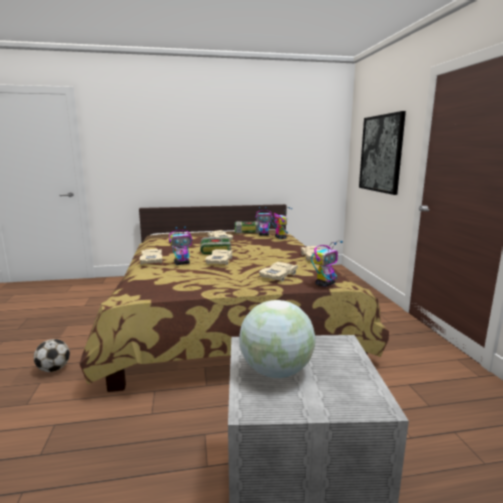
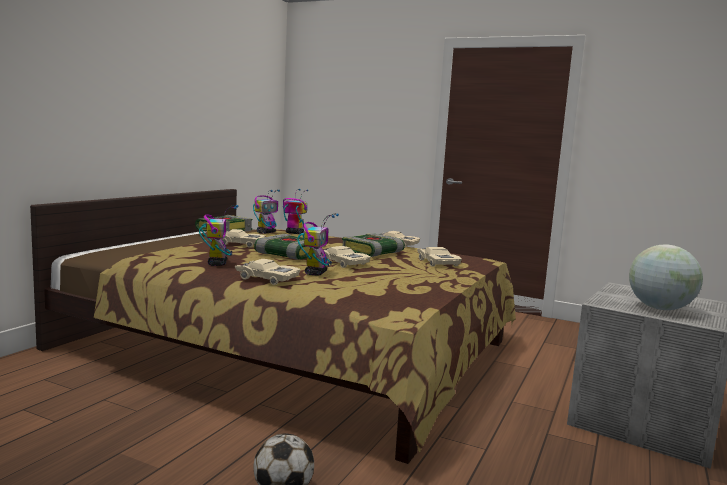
camera: 55 degrees left, 5 degrees down
(266, 259) = (372, 253): none -> book
(325, 284) = (484, 261): toy robot -> toy robot (217, 263)
(381, 153) = (362, 122): picture -> none

